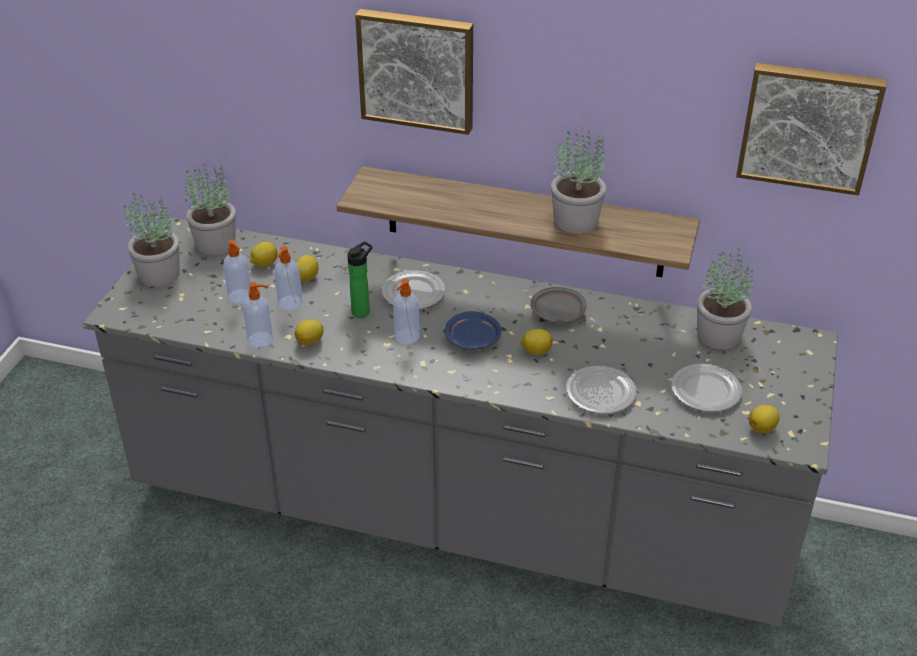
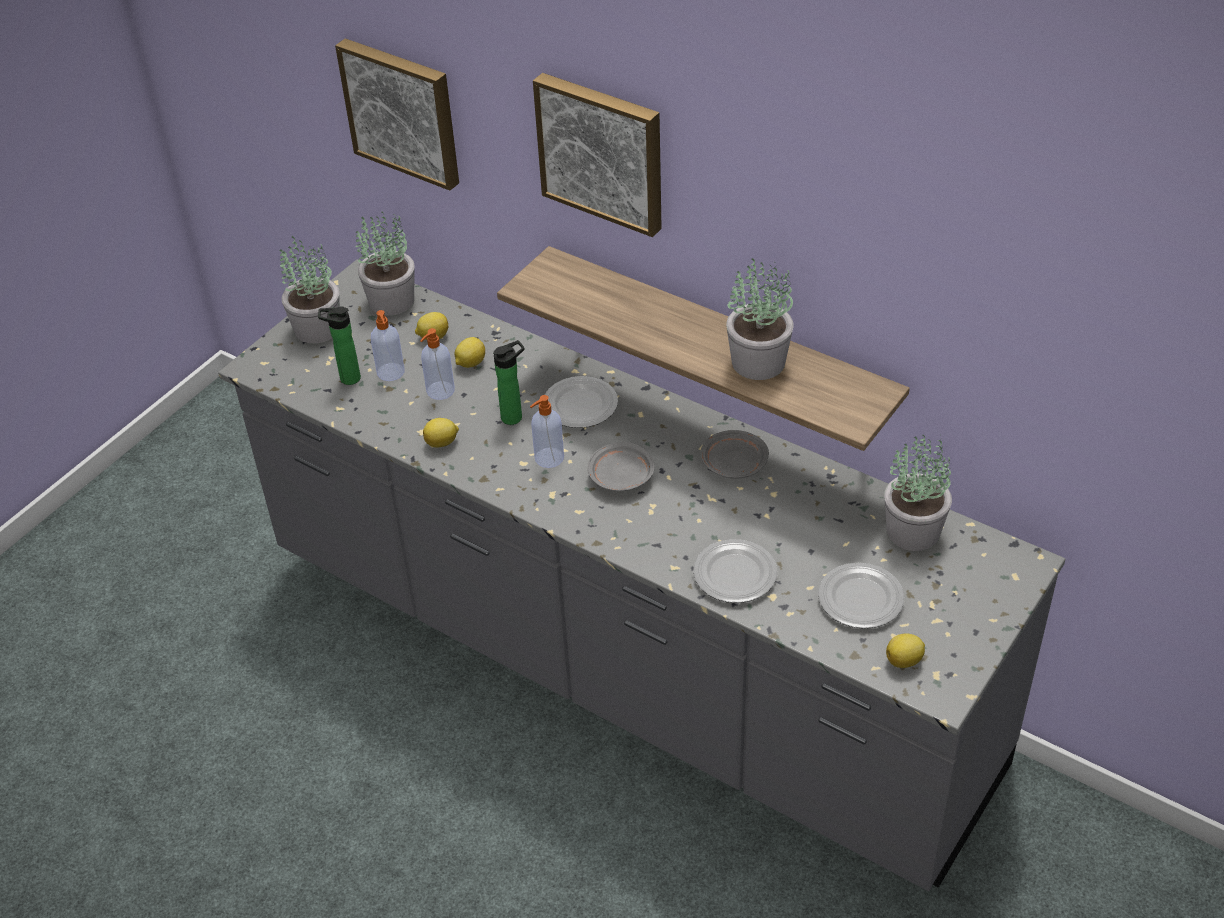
camera: 20 degrees right, 5 degrees up
(203, 307) = (347, 378): none -> bottle
(261, 340) = (391, 430): soap dispenser -> none
(473, 339) = (621, 477): blue plate -> grey plate
(535, 351) = (685, 506): lemon -> none
(808, 126) = (1030, 307): picture -> picture (403, 111)

